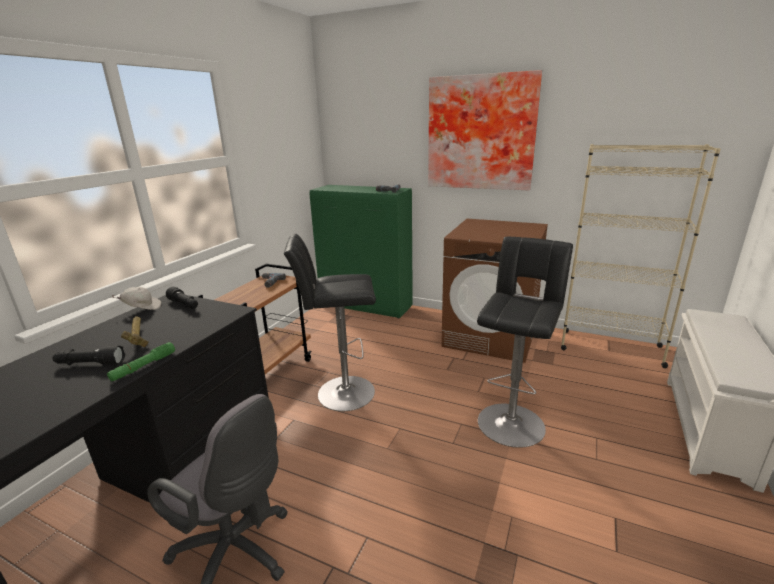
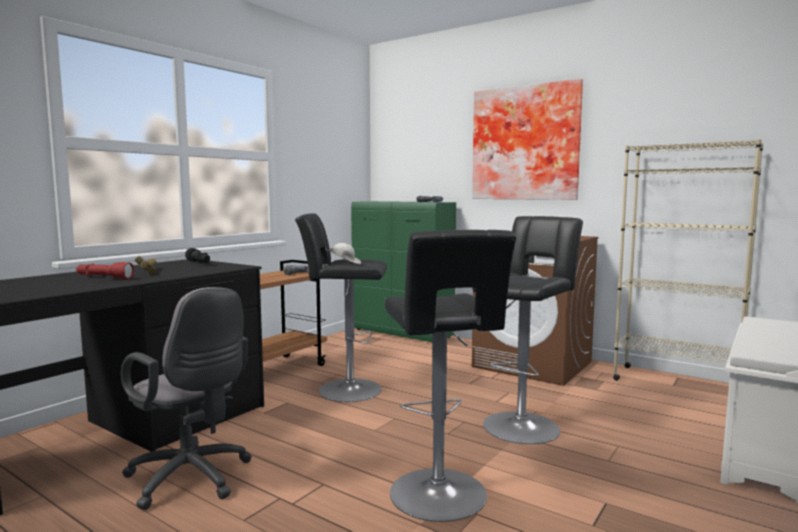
camera: 10 degrees right, 15 degrees down
(90, 364) = (104, 278): black flashlight -> red flashlight
(142, 308) = (162, 262): white cap -> white cap (345, 263)
(143, 366) = (146, 280): green flashlight -> none
(478, 537) = (440, 497): none -> black stool

